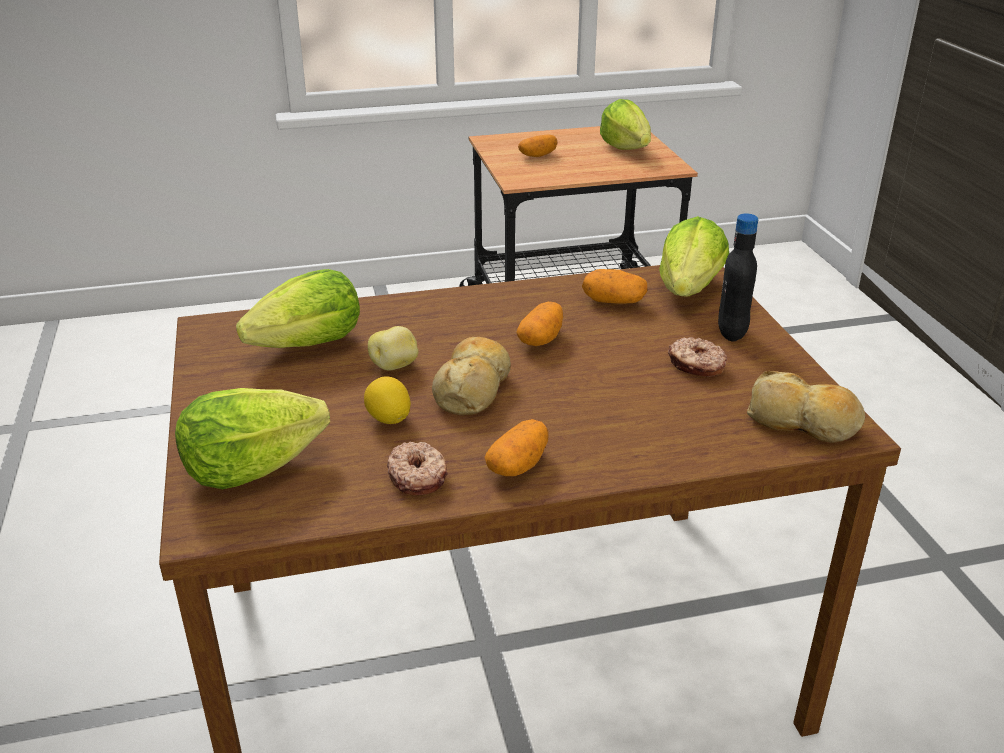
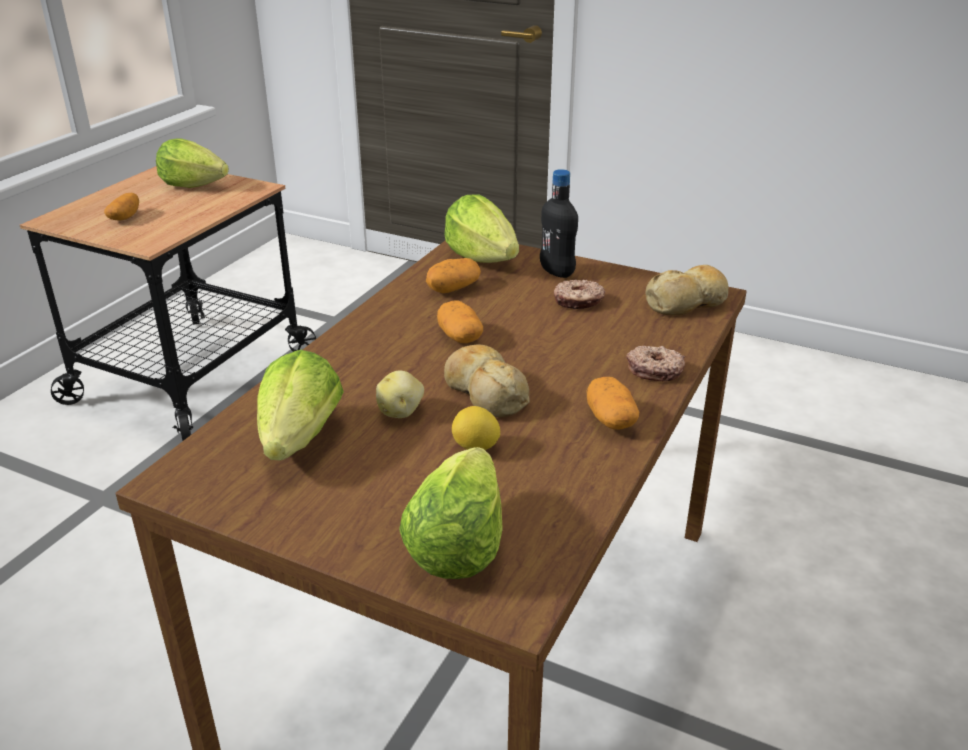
camera: 50 degrees left, 0 degrees up
(418, 476) = (572, 467): donut -> donut (654, 370)

